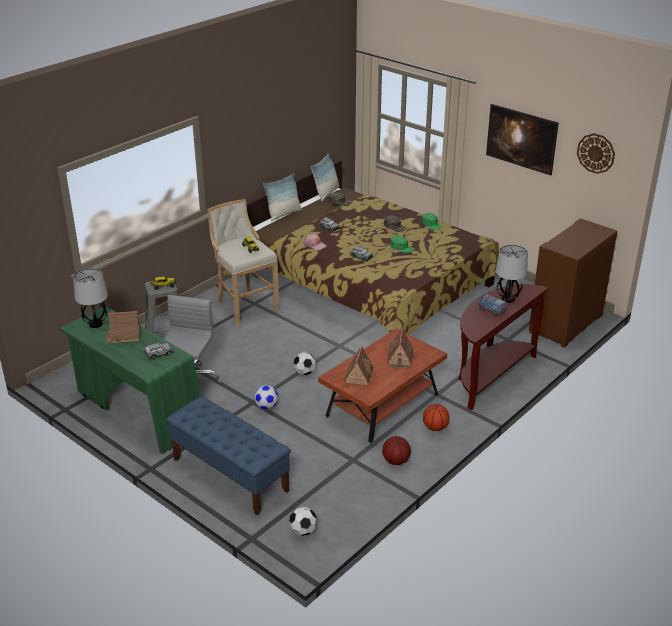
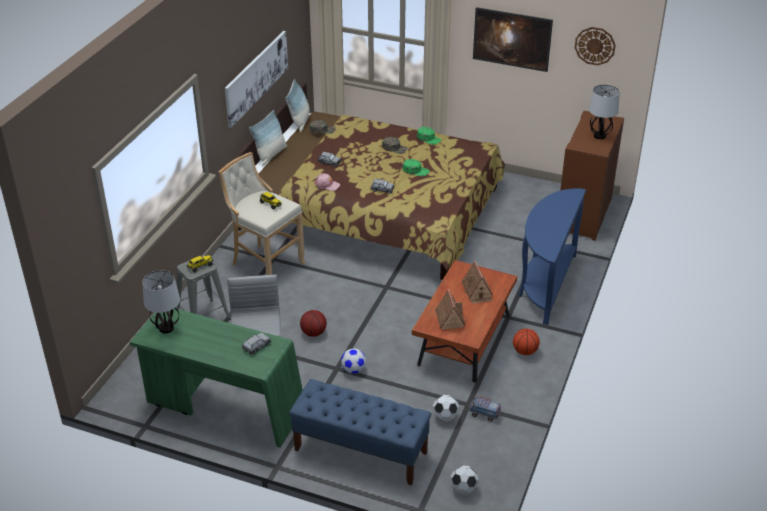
camera: 20 degrees left, 5 degrees up
(123, 336) = (206, 335): toy house -> none
(277, 139) = (256, 77): none -> picture
(304, 372) = (369, 324): football -> football (445, 417)
(396, 461) = (508, 394): basketball -> basketball (313, 332)
(490, 375) = (545, 285): brown console table -> blue console table
(491, 311) = (550, 225): toy truck -> toy truck (484, 414)
(508, 299) = (557, 209): table lamp -> table lamp (600, 136)

